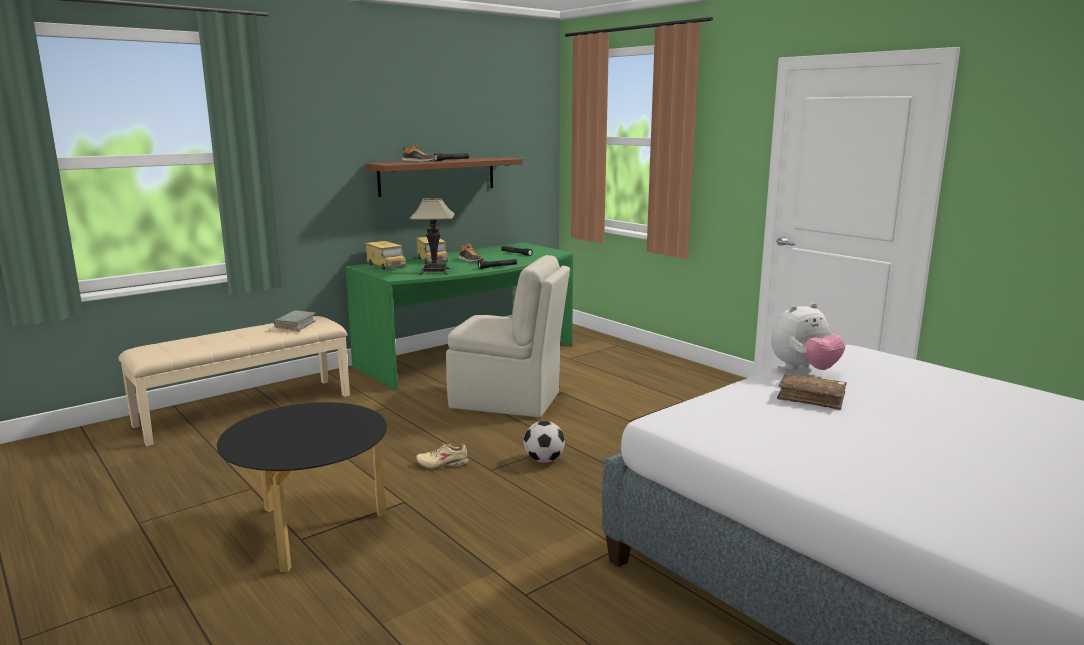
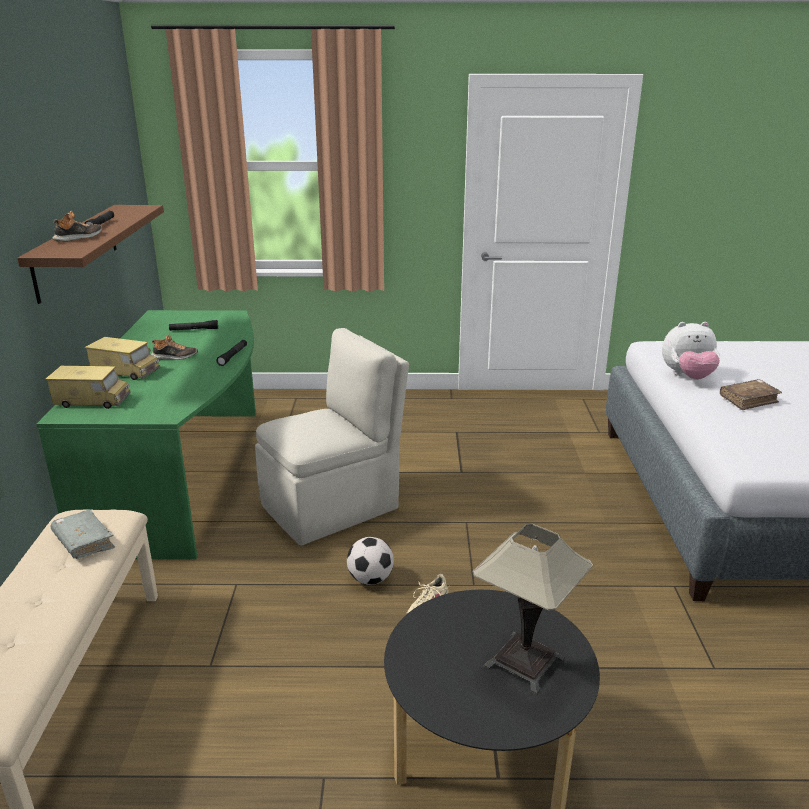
camera: 50 degrees left, 10 degrees up
(434, 272) = (186, 388): table lamp -> table lamp (524, 662)
(544, 460) = (487, 548): football -> football (370, 579)
(804, 370) = (687, 377): plush toy -> plush toy turned 75 degrees clockwise

